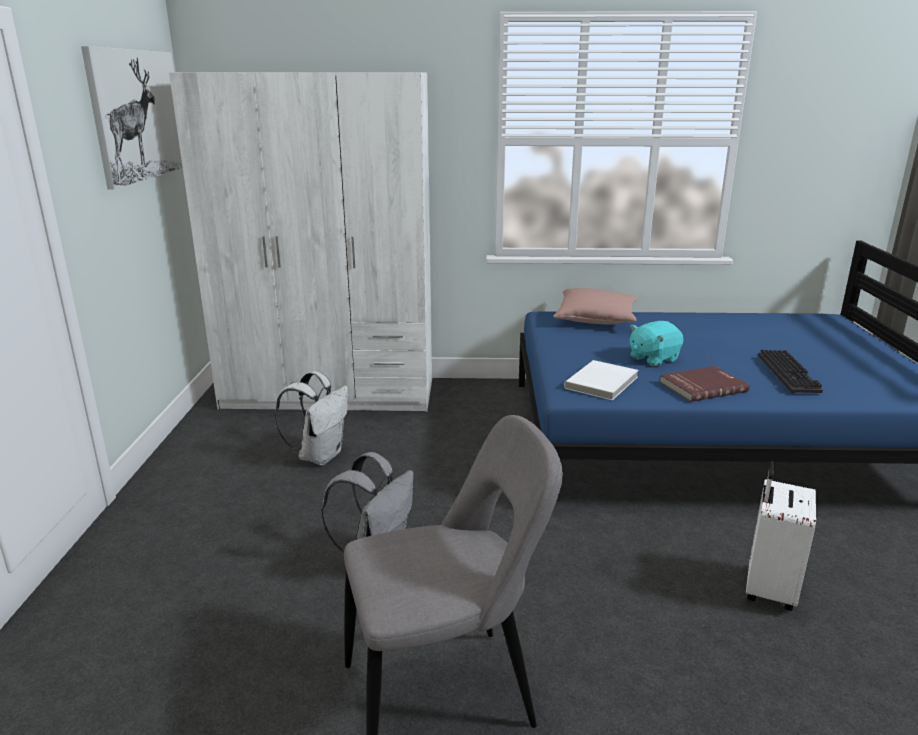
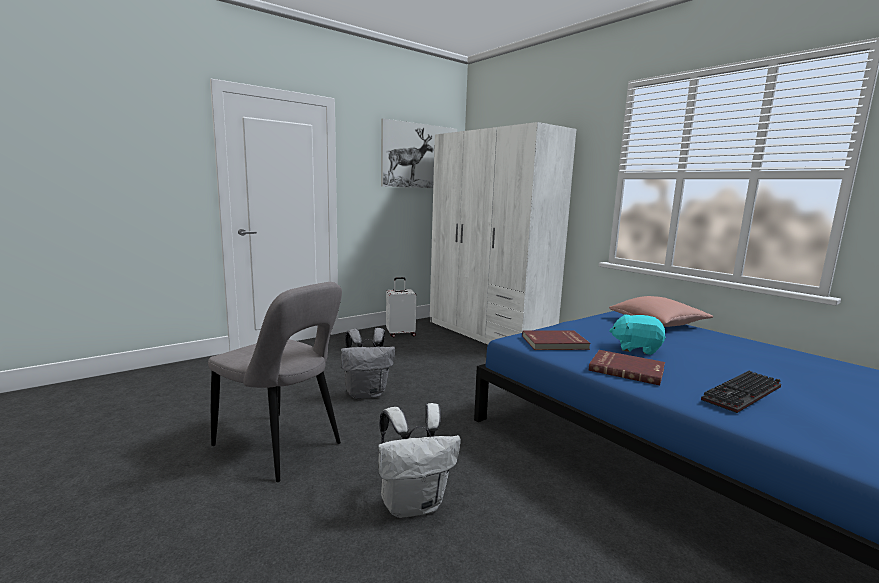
camera: 50 degrees right, 10 degrees down
(320, 455) = (430, 352): white backpack -> white backpack (413, 504)
(603, 383) = (555, 343): white book -> red book
(767, 589) = (528, 544): white suitcase -> white suitcase (400, 334)

